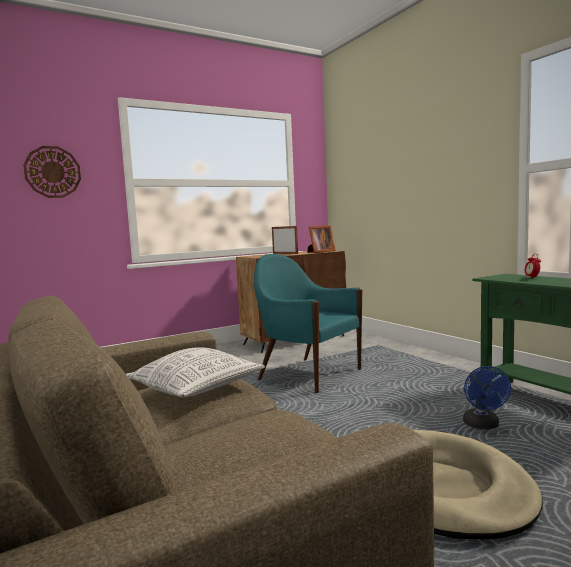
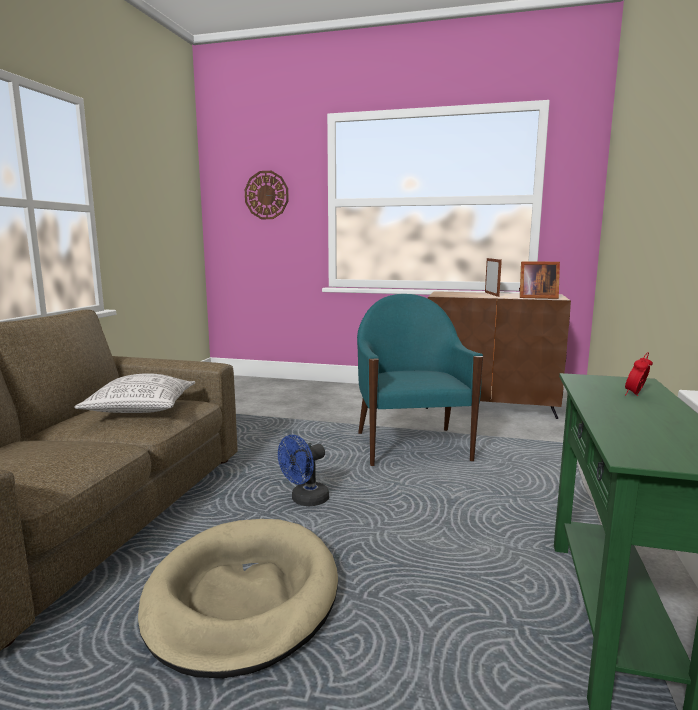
camera: 45 degrees right, 5 degrees up
(483, 426) = (433, 581): blue fan -> blue fan (305, 501)

